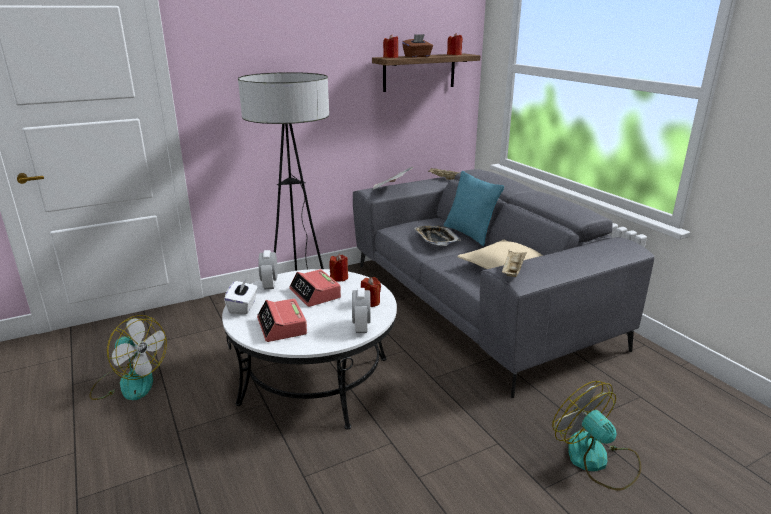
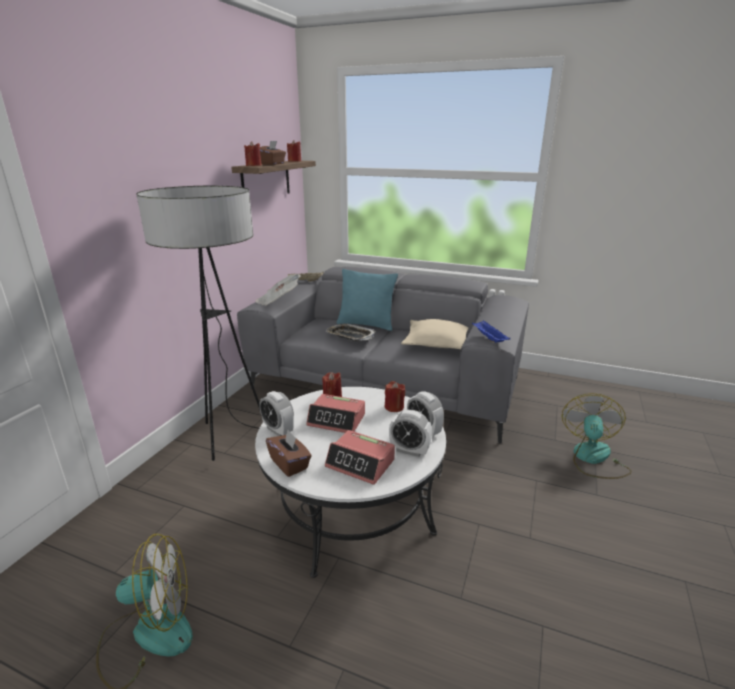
camera: 40 degrees left, 0 degrees up
(243, 307) = (289, 464): white tissue box -> brown tissue box
(327, 334) = (409, 450): none -> alarm clock
(512, 271) = (488, 338): beige tray -> blue tray
(596, 460) = (593, 459): fan -> fan turned 90 degrees clockwise

